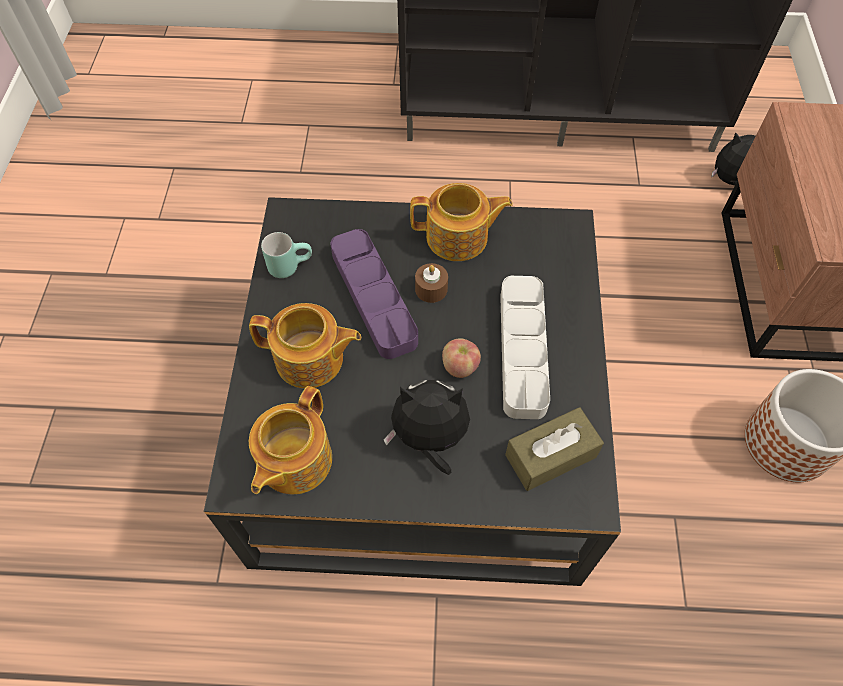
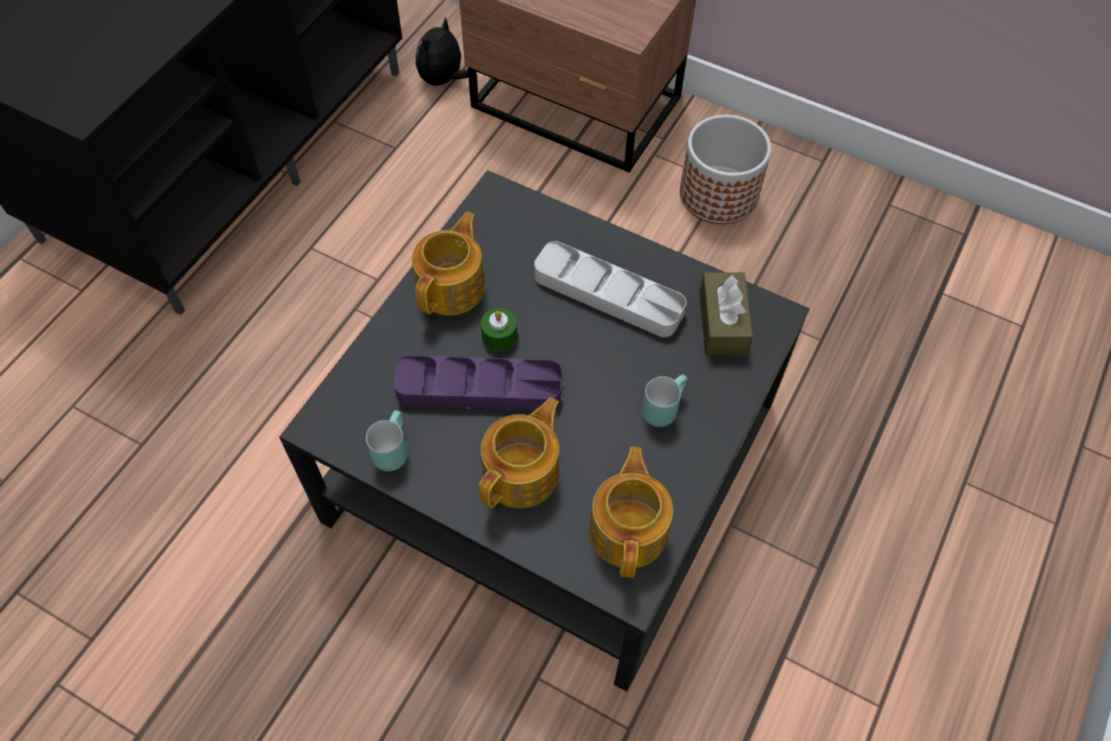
camera: 65 degrees left, 0 degrees up
(293, 461) = (629, 529): teapot -> teapot turned 135 degrees counterclockwise
(429, 439) = (662, 406): plush toy -> turquoise mug
(431, 289) = (499, 335): brown candle -> green candle
(460, 366) = (599, 350): apple -> none

